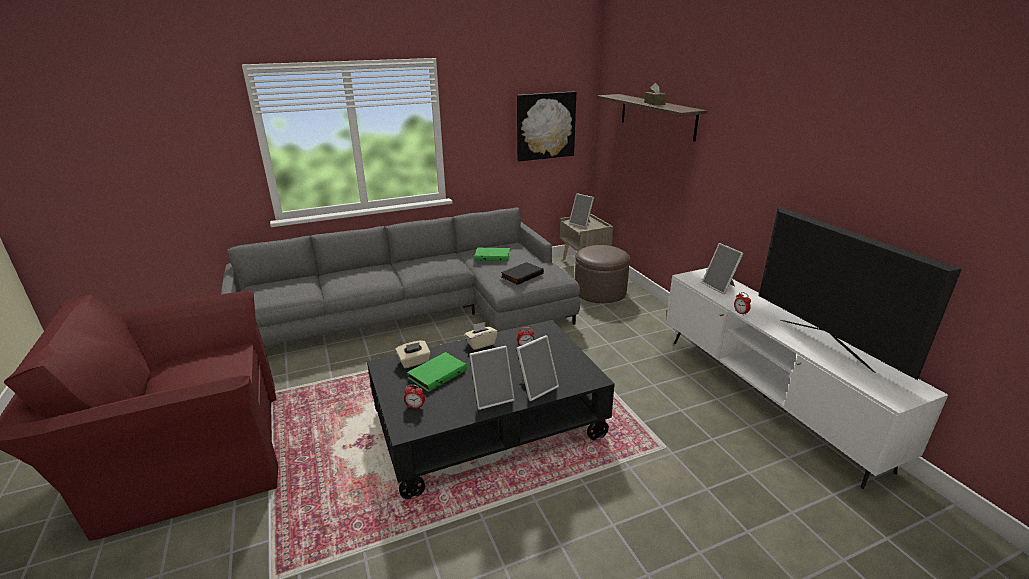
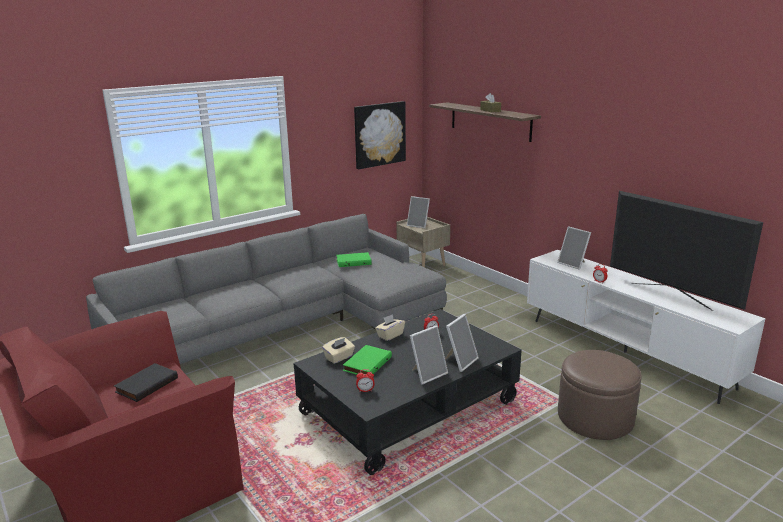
camera: 15 degrees left, 5 degrees down
(521, 275) = (392, 275): black book -> black book (146, 384)
(600, 291) = (450, 286): brown ottoman -> brown ottoman (595, 417)

